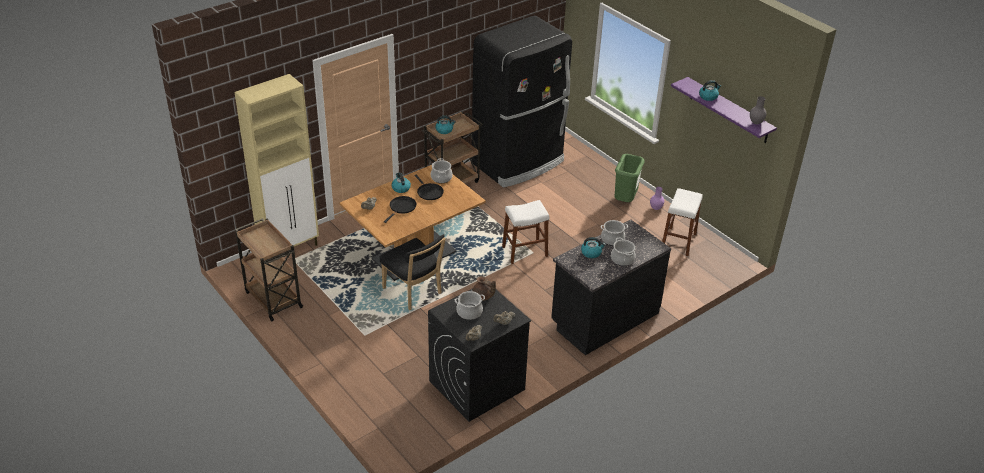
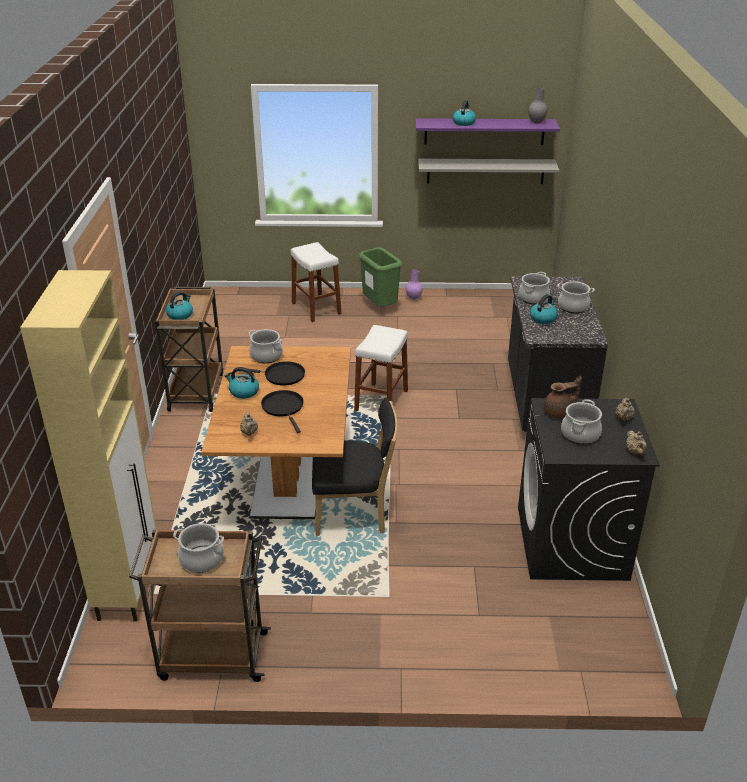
camera: 50 degrees left, 5 degrees down
(265, 243) = (201, 559): none -> cooking pot
(519, 163) = (231, 334): black fridge -> none
(678, 241) = (476, 310): white stool -> white stool (316, 308)
(725, 141) = (485, 171): none -> grey shelf

